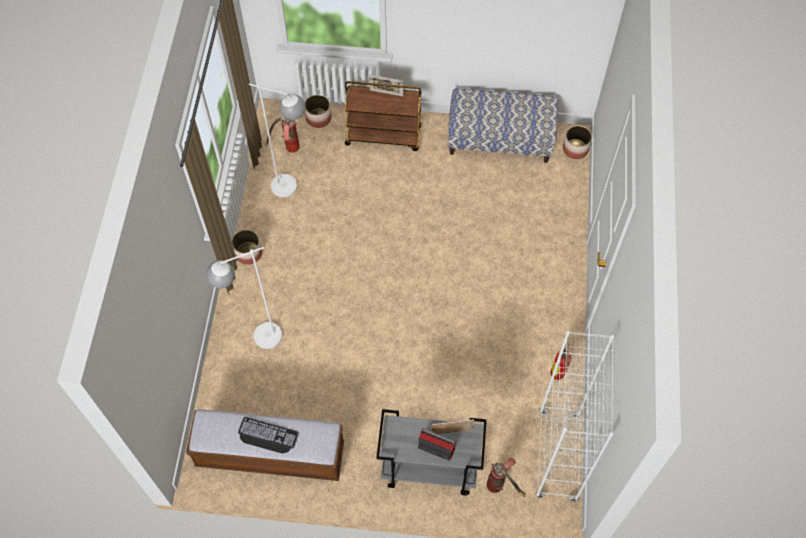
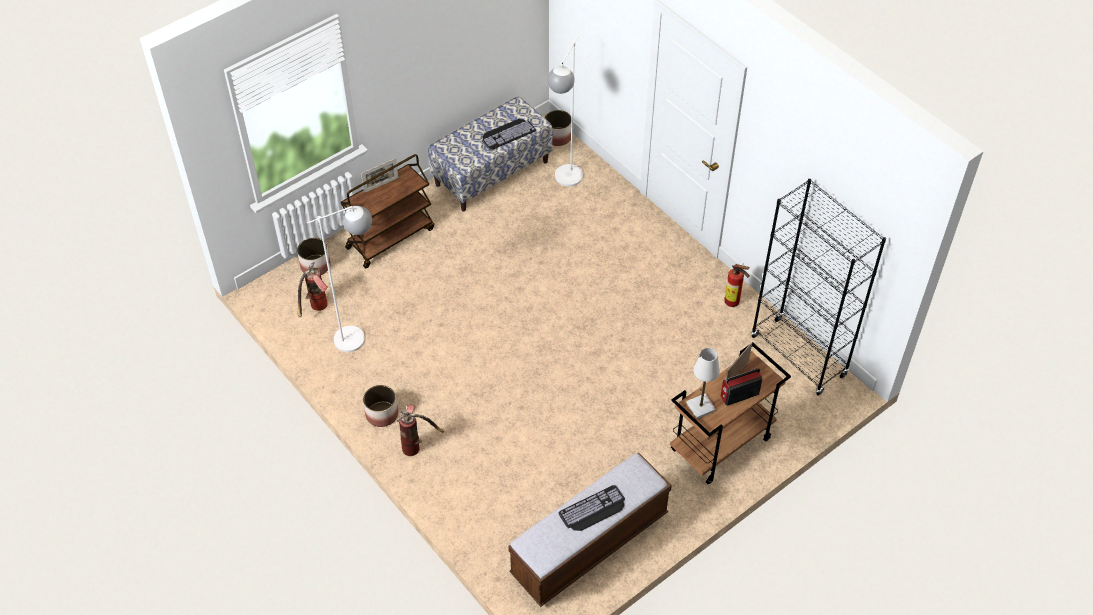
camera: 45 degrees left, 10 degrees down
(258, 339) = (473, 471): white floor lamp -> white floor lamp (565, 183)
(399, 432) = (700, 407): none -> white table lamp
(428, 469) = (721, 445): grey cart -> brown cart
(501, 486) = (785, 411): fire extinguisher -> fire extinguisher (417, 445)
(517, 119) = (507, 133): none -> keyboard
(557, 456) = (798, 356): white bookcase -> black bookcase

